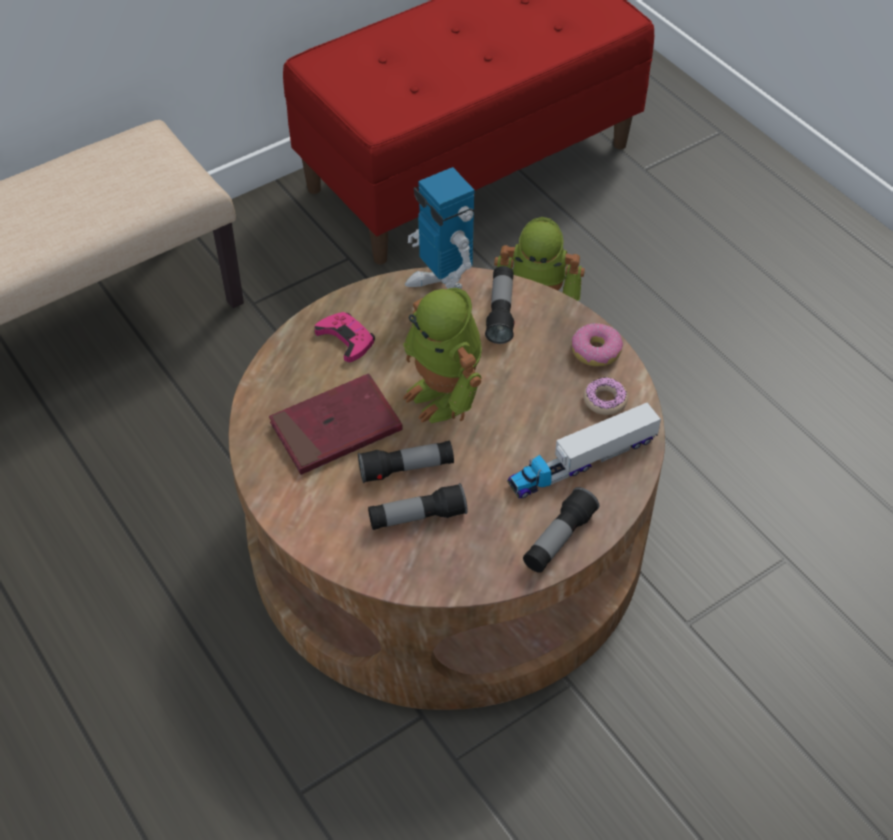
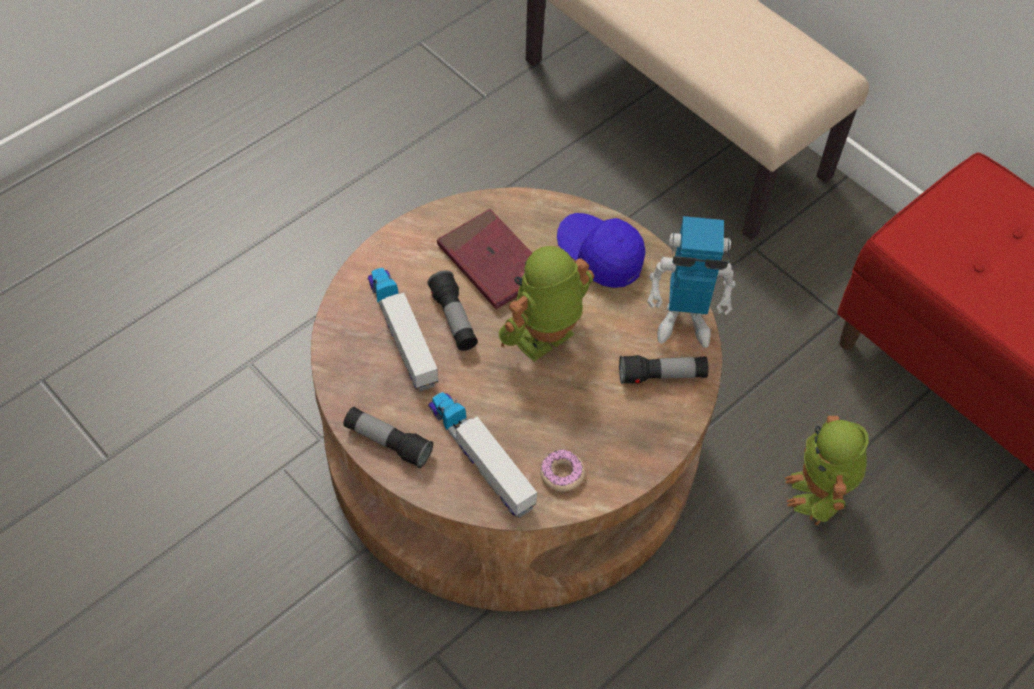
camera: 80 degrees right, 5 degrees up
(346, 339) = (600, 256): pink game controller -> blue cap
(417, 517) = (401, 332): flashlight -> toy truck
(440, 288) = (684, 322): toy robot -> toy robot turned 135 degrees counterclockwise
(595, 351) = (626, 463): donut -> none

